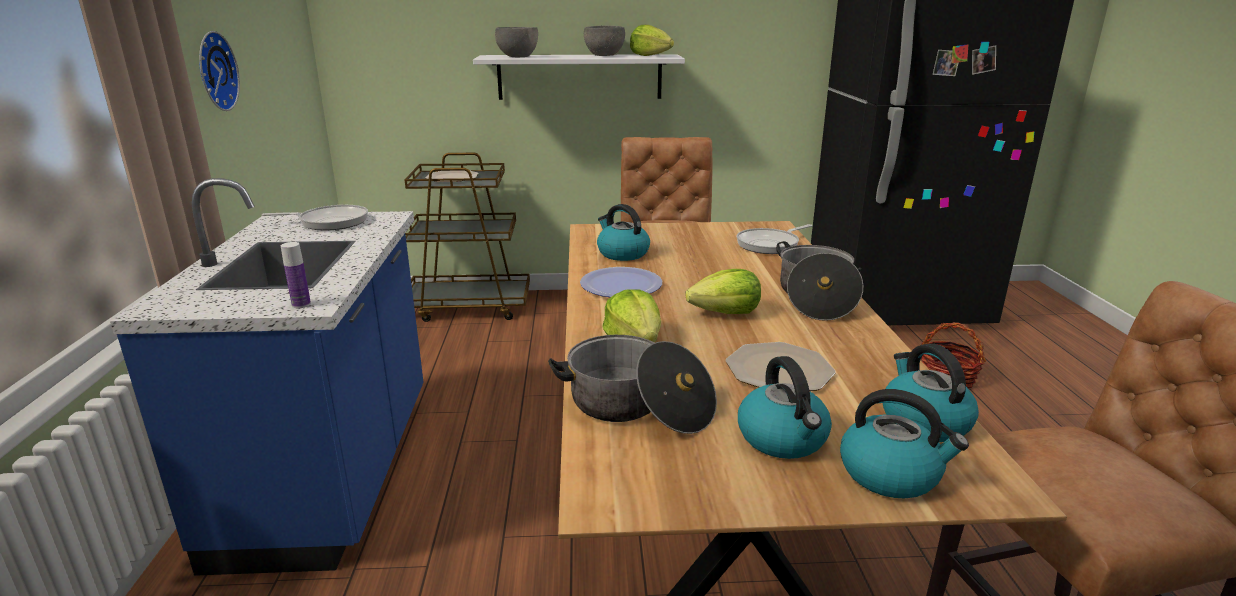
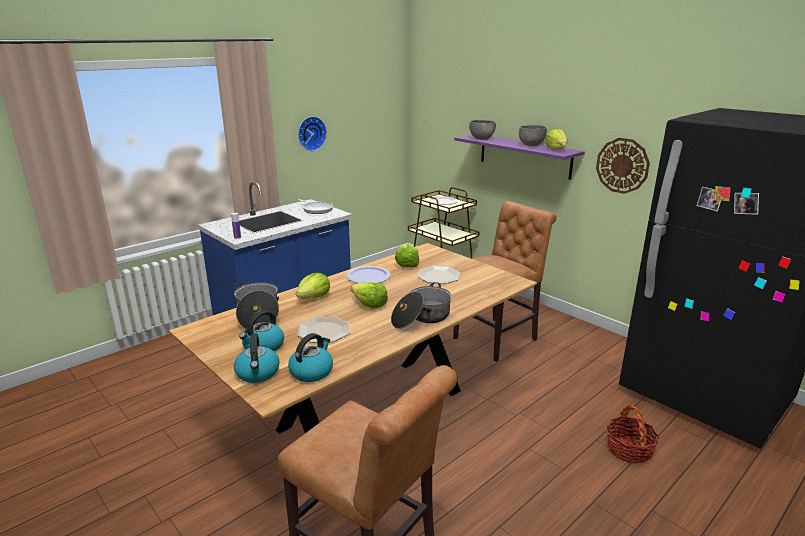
camera: 50 degrees right, 0 degrees up
(580, 77) = (524, 155): white shelf -> purple shelf
(622, 253) = (407, 264): kettle -> lettuce
(695, 251) = (439, 276): none -> plate
(733, 65) = (622, 165): none -> wall clock
(770, 244) = (483, 288): frying pan -> none

